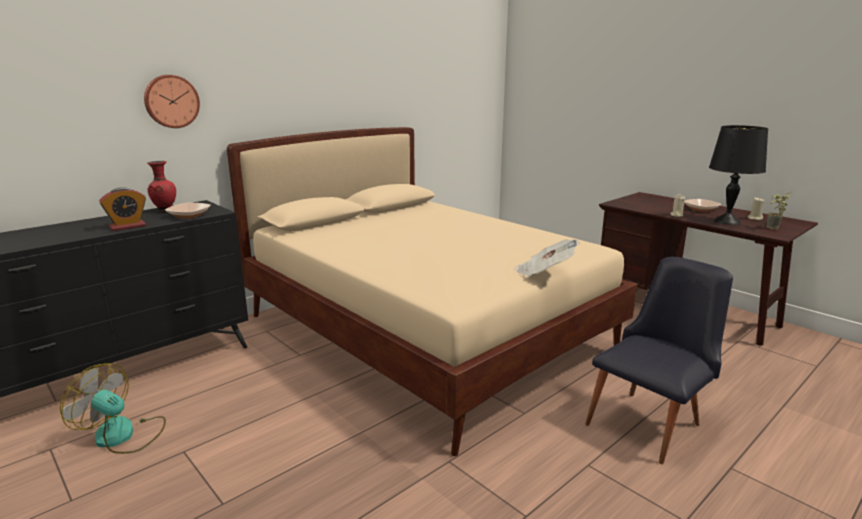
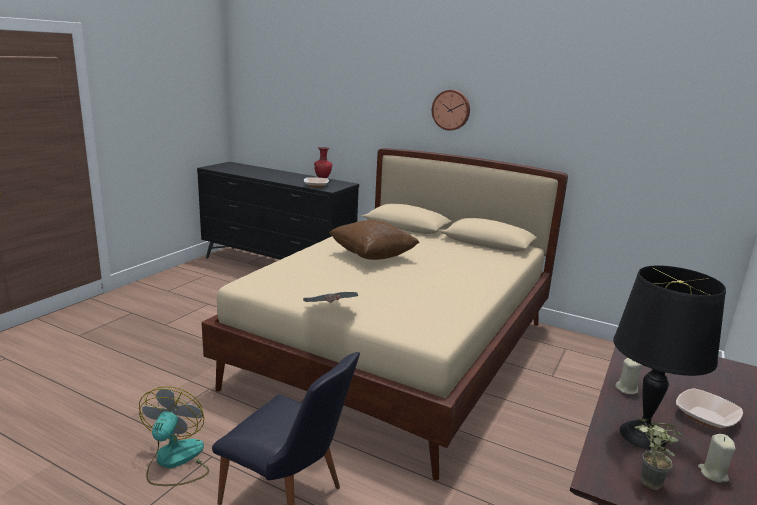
camera: 70 degrees right, 0 degrees up
(123, 436) = (219, 286): fan -> fan (175, 461)
(127, 226) = (284, 180): alarm clock -> none
(171, 101) = (354, 110): wall clock -> wall clock (451, 110)
(402, 243) = (372, 256): none -> brown pillow

